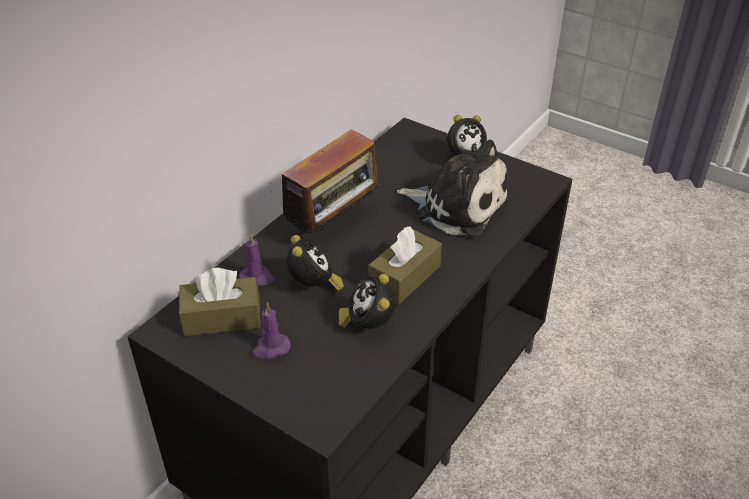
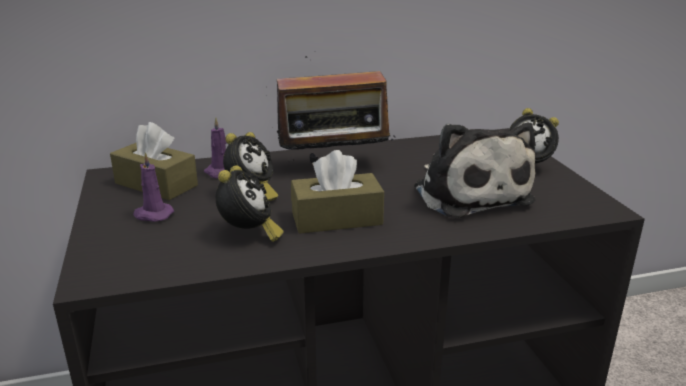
camera: 40 degrees right, 15 degrees down
(368, 325) = (249, 235): alarm clock -> alarm clock turned 150 degrees clockwise

